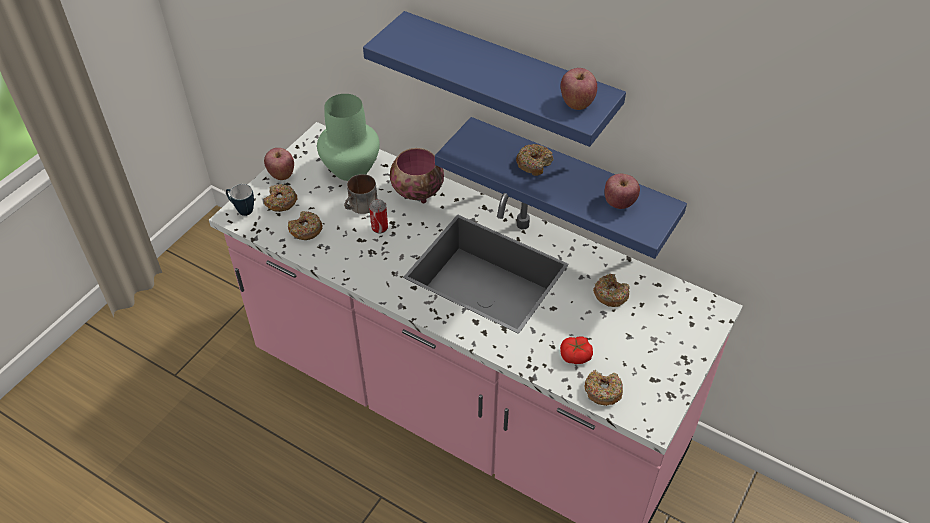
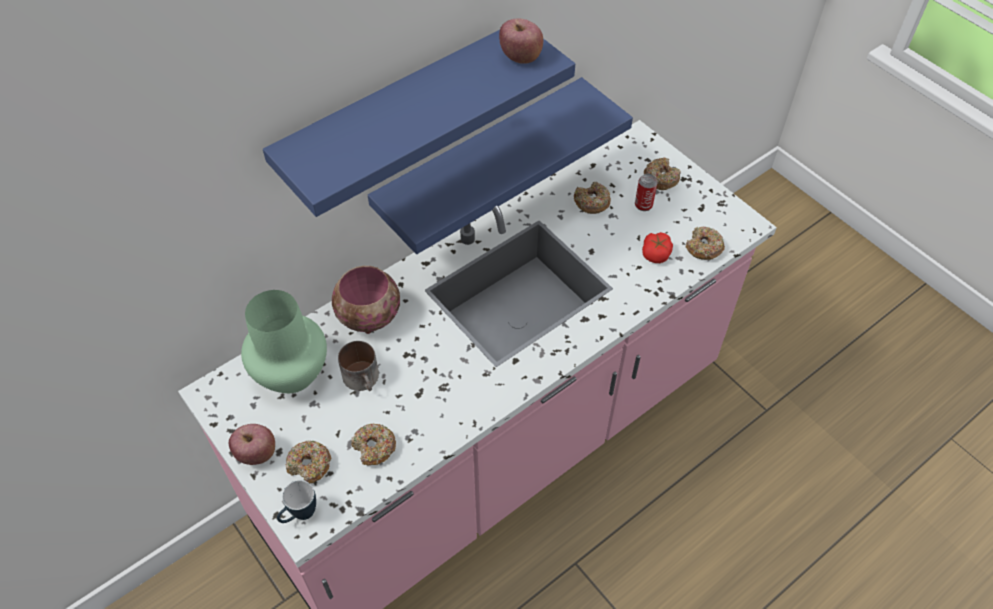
camera: 70 degrees left, 5 degrees up
(379, 228) = (409, 369): can -> can (643, 205)
(534, 163) = (474, 165): donut -> donut (661, 178)
(619, 203) = (561, 121): apple -> none

